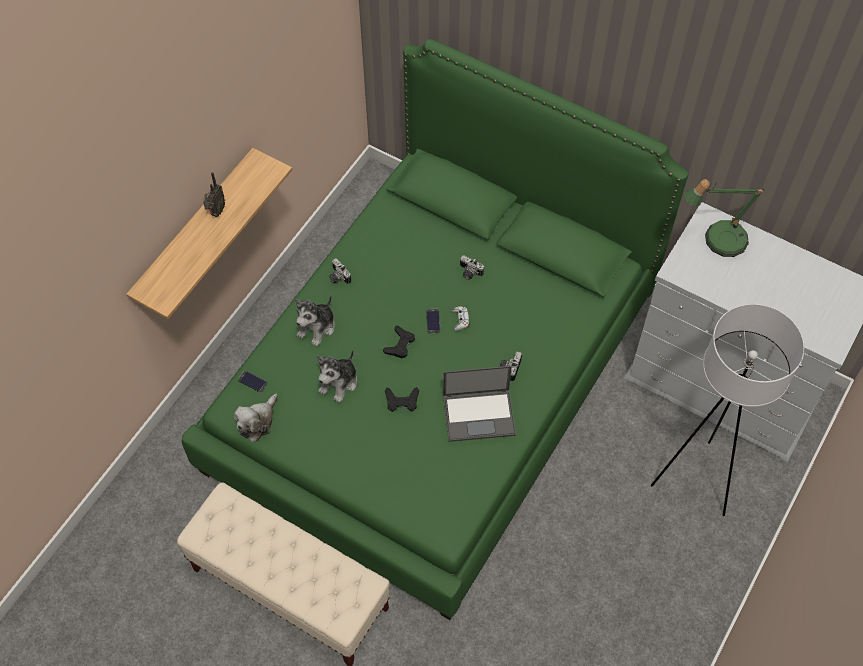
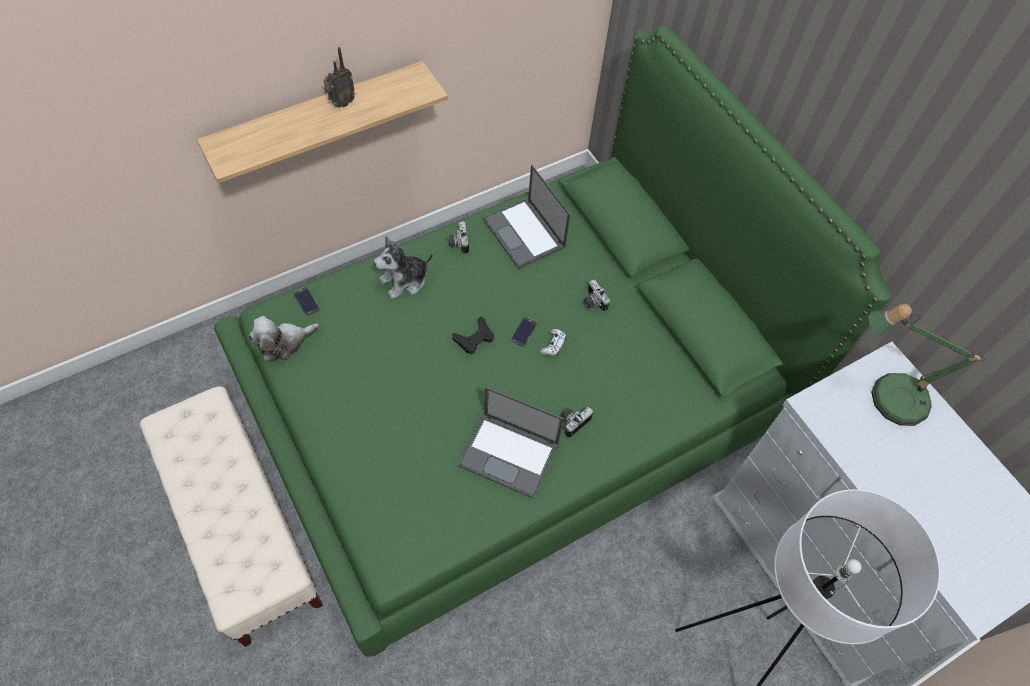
camera: 25 degrees right, 0 degrees up
(339, 382) = (388, 345): plush toy -> none
(385, 245) = (525, 233): none -> laptop
(402, 401) = (438, 397): black game controller -> none

